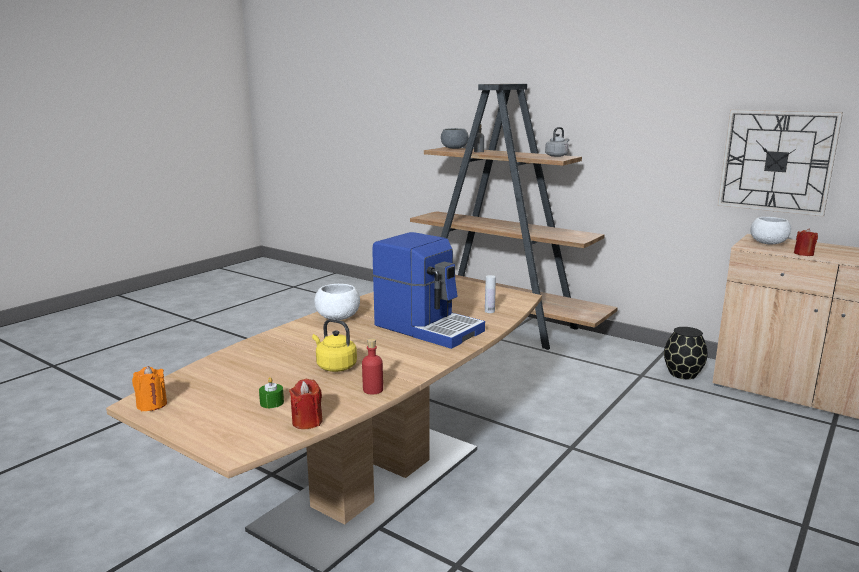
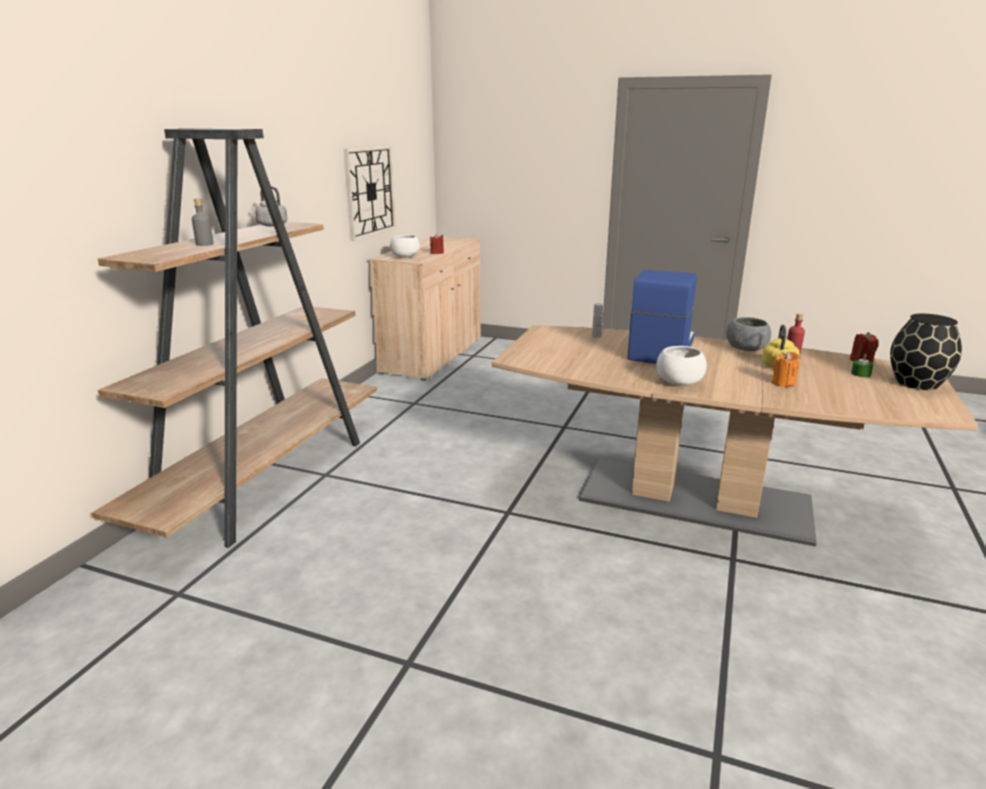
camera: 105 degrees left, 5 degrees up
(152, 405) = (940, 408): orange candle -> orange candle (783, 383)
(454, 148) = (143, 253): grey bowl -> grey bowl (746, 349)
(683, 374) = (406, 389): black vase -> black vase (917, 383)

